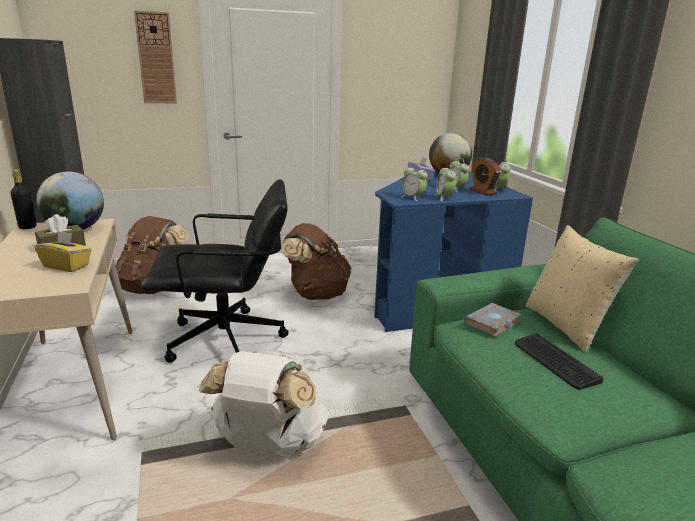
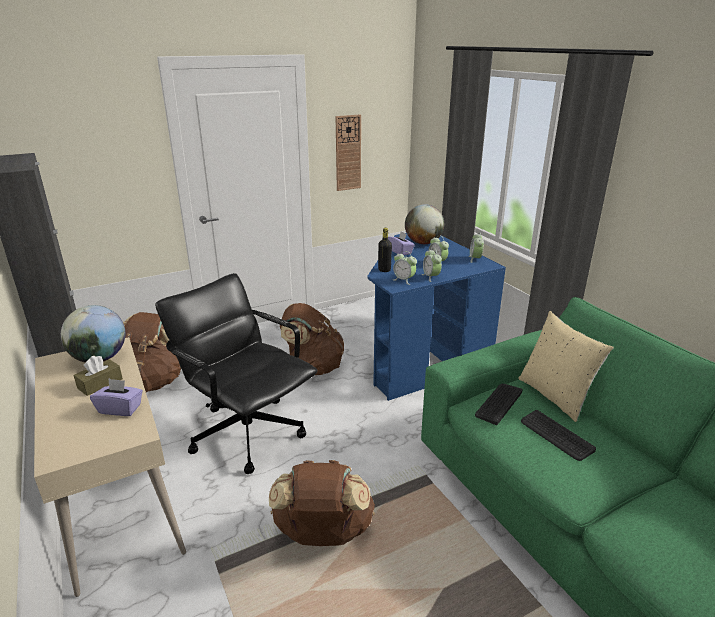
camera: 10 degrees left, 5 degrees up
(27, 227) = (48, 361): black bottle -> black bottle (384, 270)
(67, 266) = (120, 409): yellow tissue box -> purple tissue box
(156, 58) = (125, 152): wall clock -> wall clock (348, 153)
(227, 341) = (247, 432): black office chair -> black office chair turned 120 degrees counterclockwise
(268, 445) = (323, 534): white backpack -> brown backpack
(482, 191) = (461, 264): alarm clock -> none
(493, 324) = (498, 403): grey book -> keyboard

